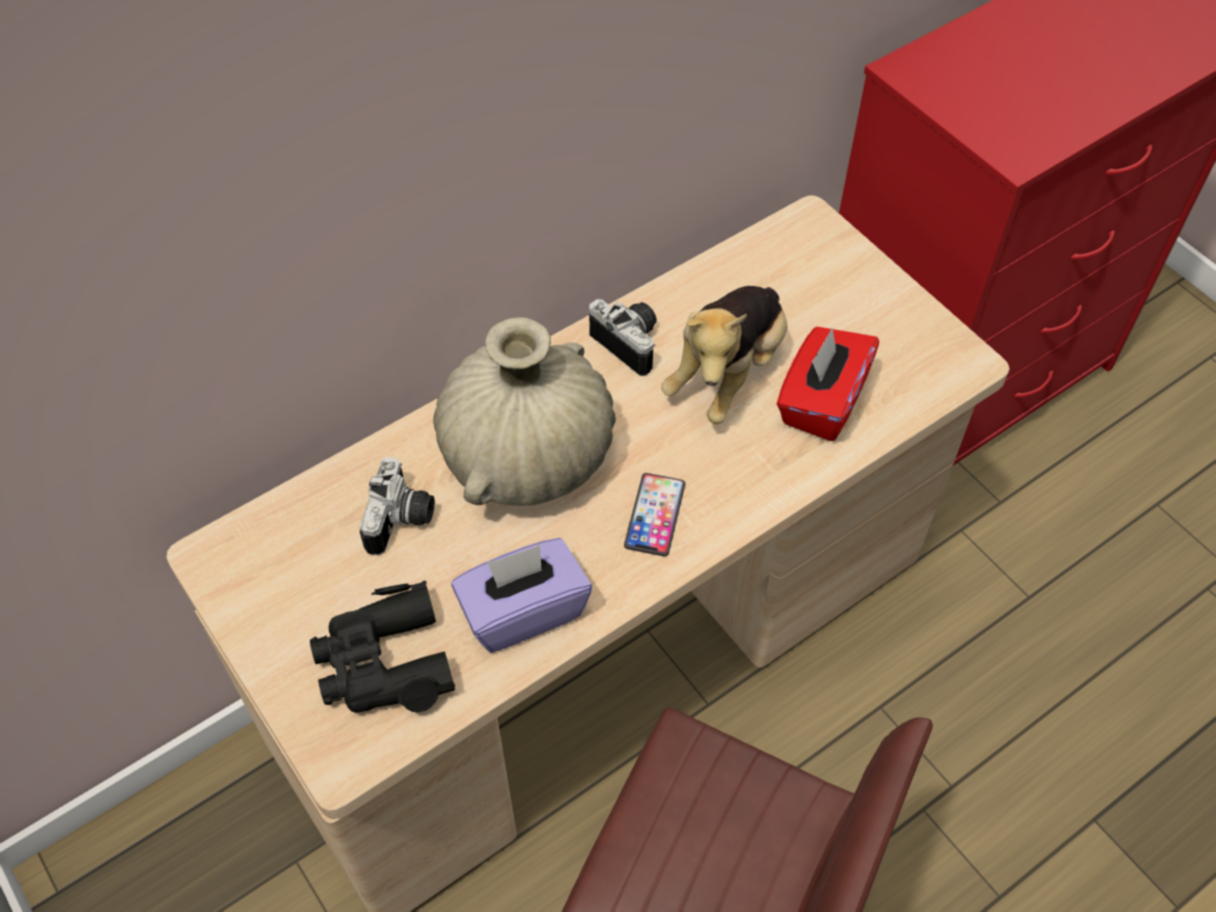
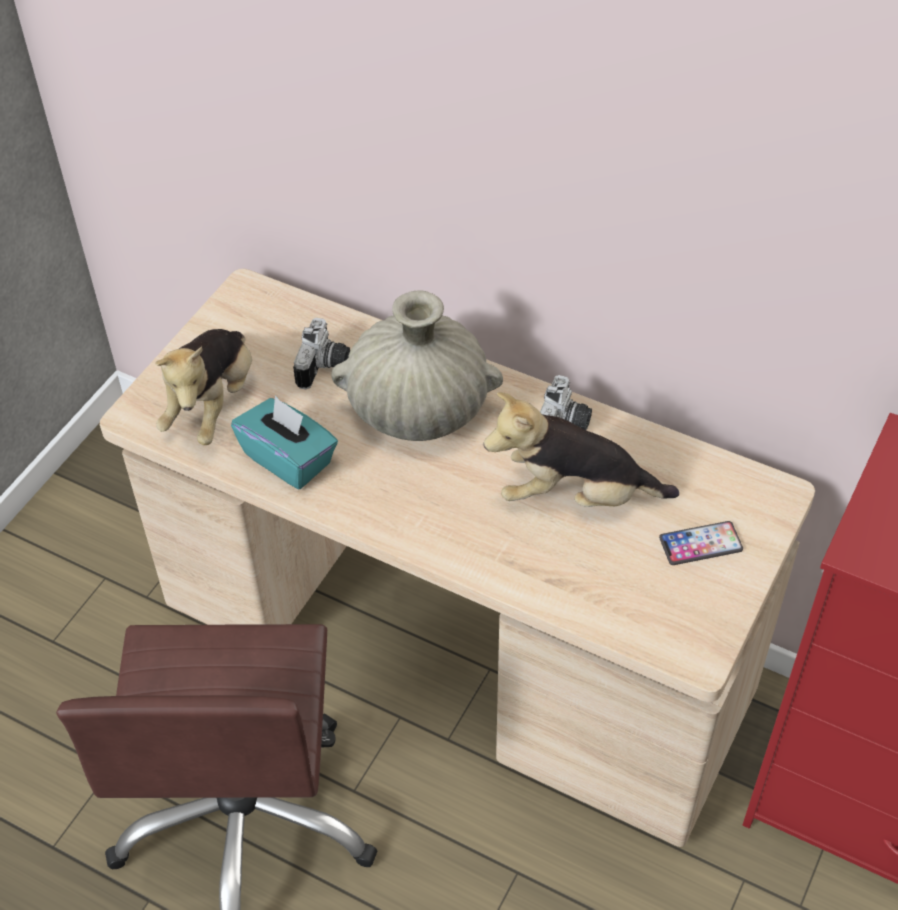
camera: 65 degrees right, 5 degrees down
(383, 663) = (212, 405): black binoculars -> plush toy
(403, 521) = (325, 367): camera -> camera turned 60 degrees counterclockwise
(523, 611) = (289, 459): purple tissue box -> turquoise tissue box
(655, 515) = (411, 501): phone -> phone (700, 544)
(821, 402) = (585, 567): red tissue box -> none

